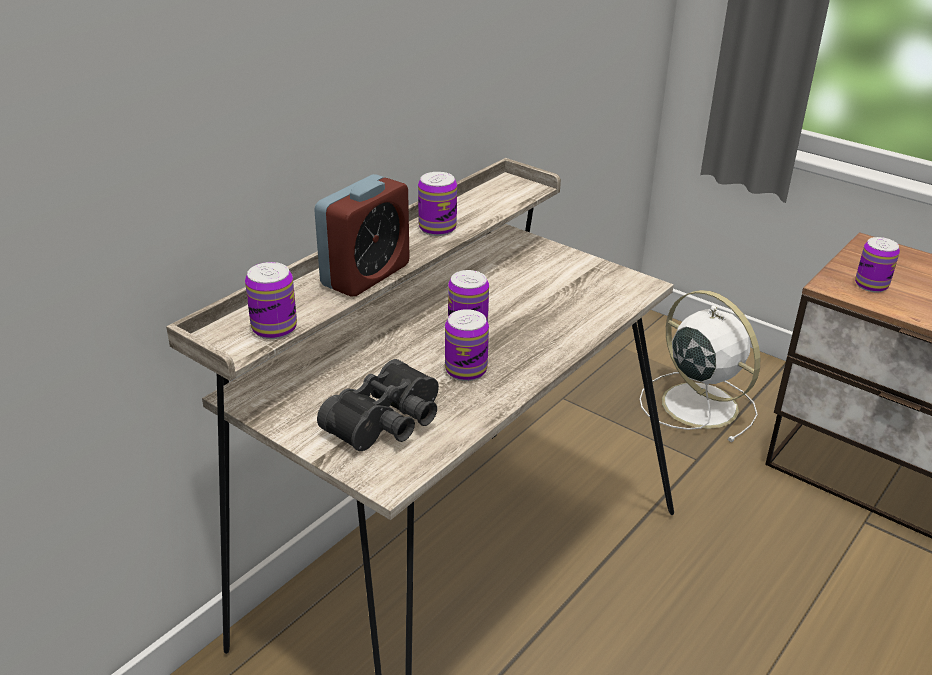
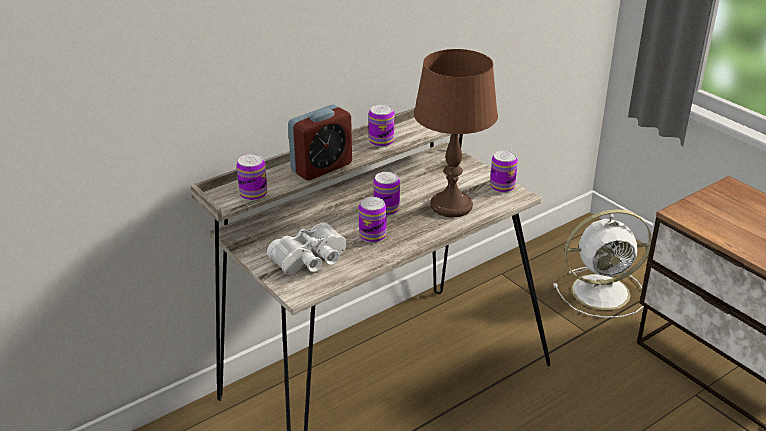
camera: 15 degrees right, 0 degrees up
(389, 423) = (311, 260): black binoculars -> white binoculars
(559, 311) = (451, 206): none -> brown table lamp
(696, 403) = (603, 292): white fan -> white fan turned 105 degrees clockwise
(871, 285) = (710, 216): can -> can (502, 187)

